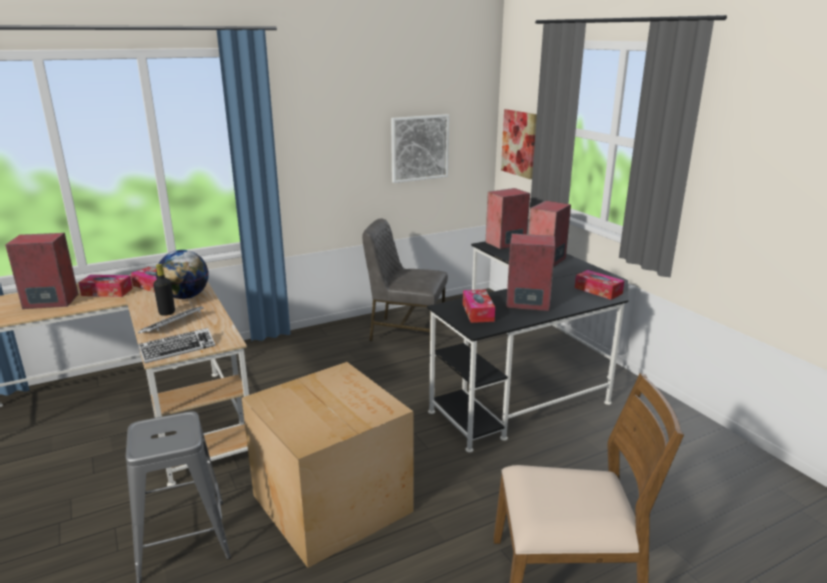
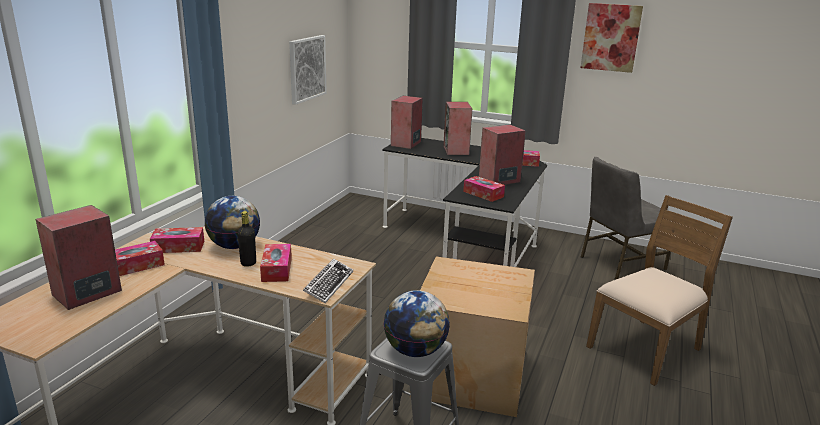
camera: 40 degrees left, 0 degrees up
(162, 437) = (415, 351): none -> globe
(172, 324) = (276, 269): keyboard -> tissue box
(406, 332) = (337, 243): grey chair -> grey chair (620, 262)
(519, 143) = (380, 57): picture -> picture (611, 37)

